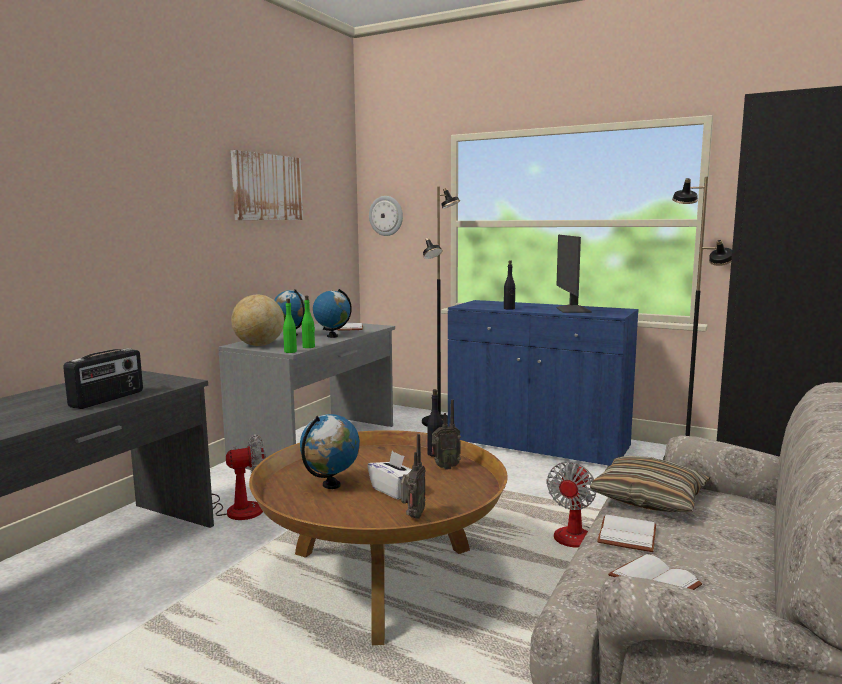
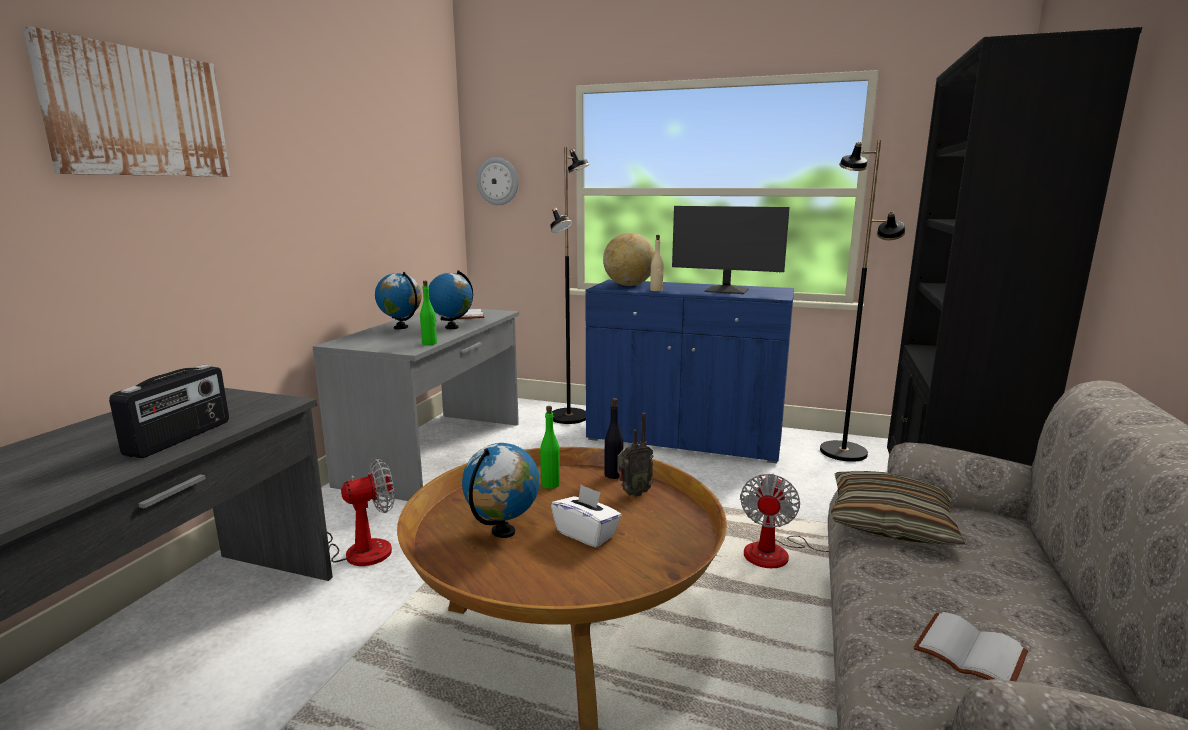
camera: 10 degrees left, 5 degrees up
(259, 345) = (365, 343): globe -> globe (629, 285)
(267, 187) = (360, 144): picture -> picture (138, 113)
(290, 351) = (409, 351): green bottle -> green bottle (550, 484)
(412, 517) = (625, 574): radio -> none
(509, 308) = (656, 290): black bottle -> beige bottle
(572, 310) = (726, 291): monitor -> monitor turned 60 degrees counterclockwise
(625, 534) = (895, 580): white book -> none

